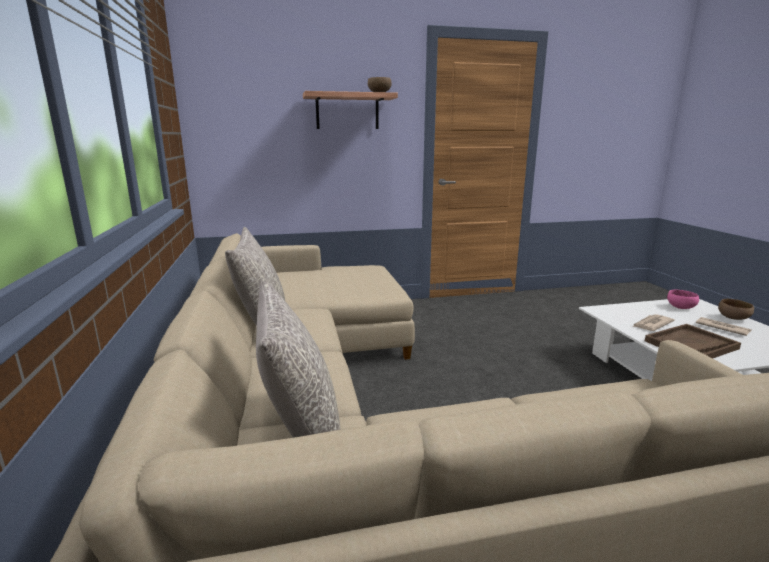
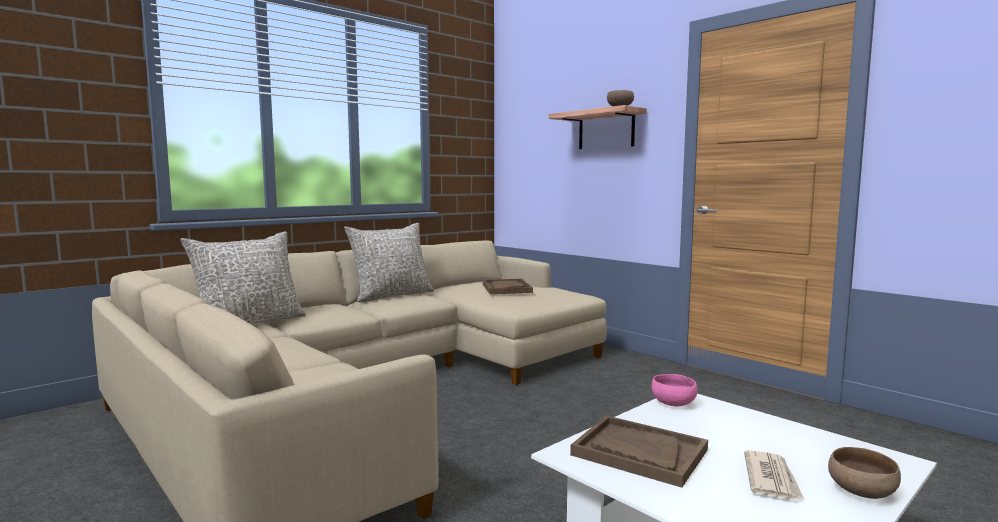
camera: 60 degrees right, 10 degrees down
(328, 278) = (506, 288): none -> brown tray
(651, 324) = (685, 428): newspaper -> none
(680, 307) = (827, 448): pink bowl -> pink bowl (673, 403)

